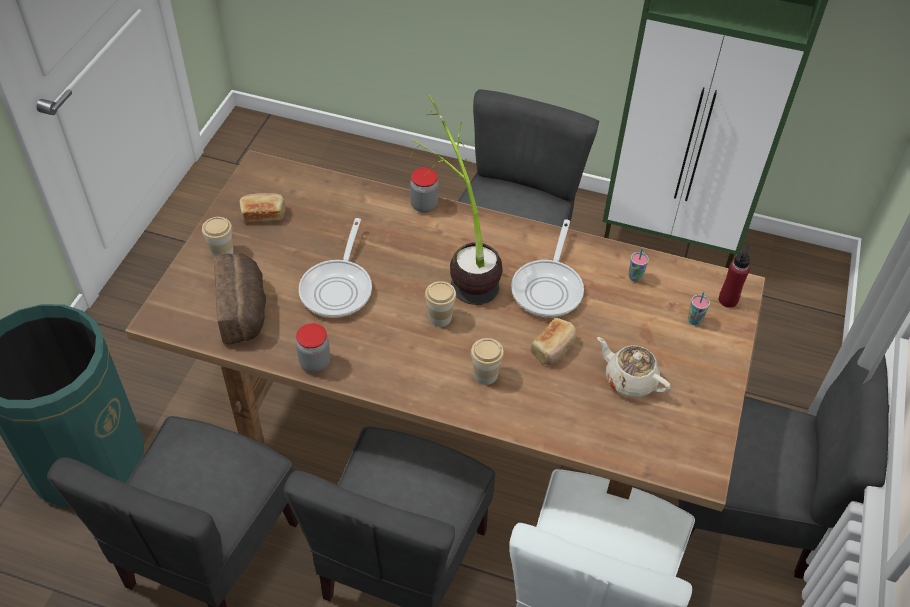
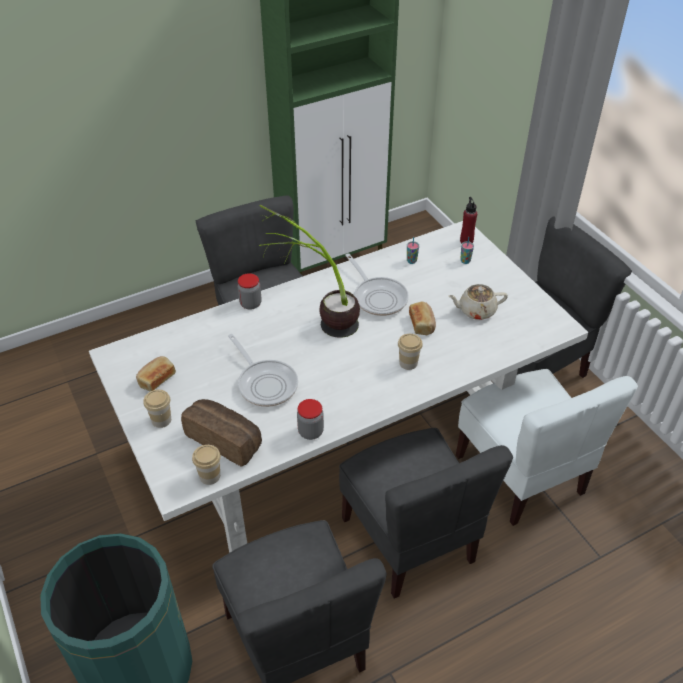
camera: 45 degrees left, 5 degrees down
(440, 317) = (344, 354): cup -> cup (210, 476)
(453, 424) = (342, 445): brown dining table -> white dining table

